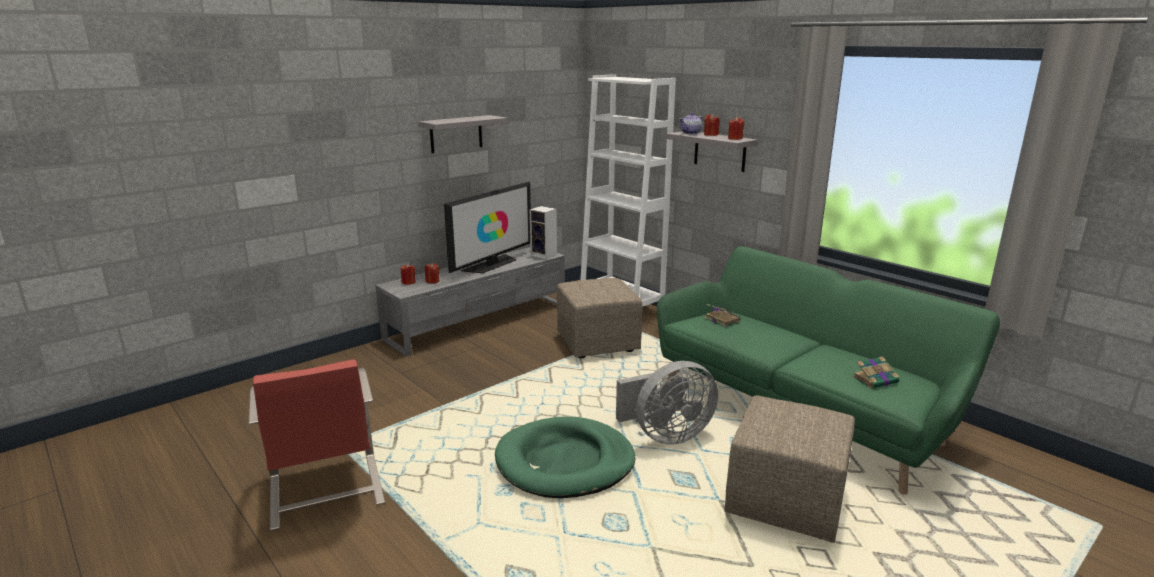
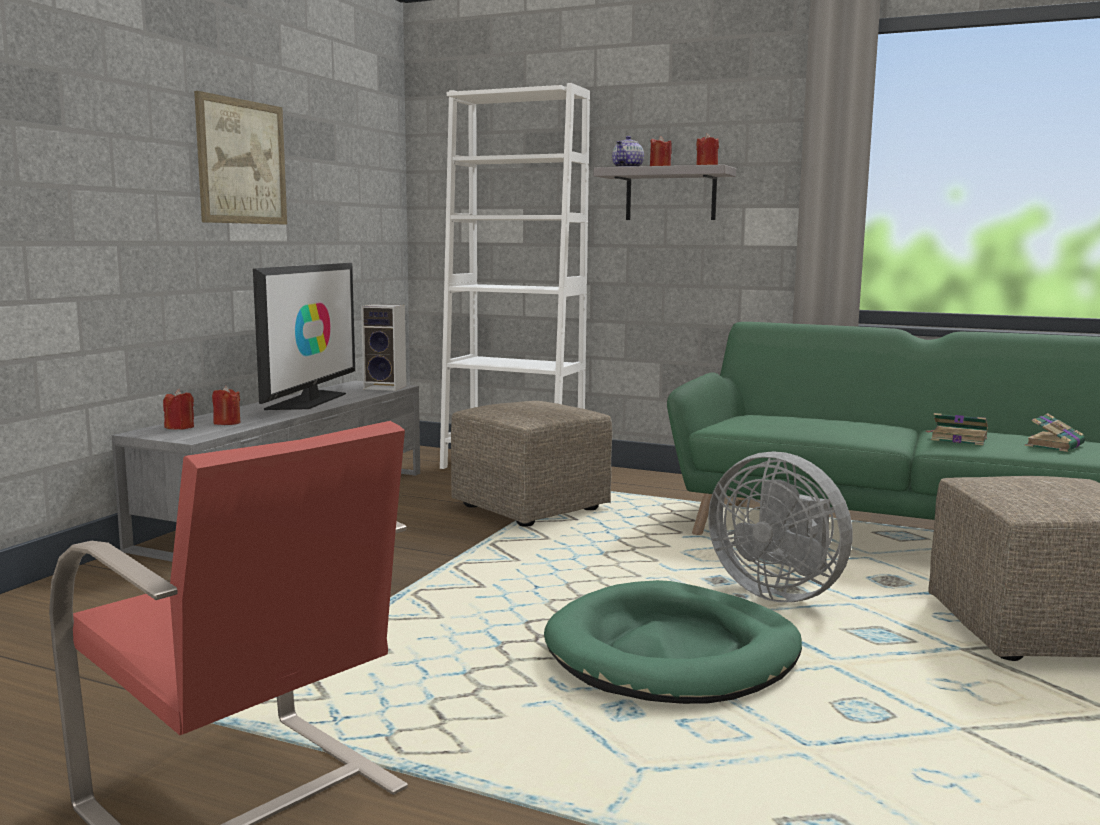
camera: 25 degrees left, 10 degrees down
(456, 134) = (242, 162): grey shelf -> picture
(666, 435) = (778, 592): grey fan -> grey fan turned 90 degrees clockwise
(721, 319) = (764, 418): book -> book (957, 439)

